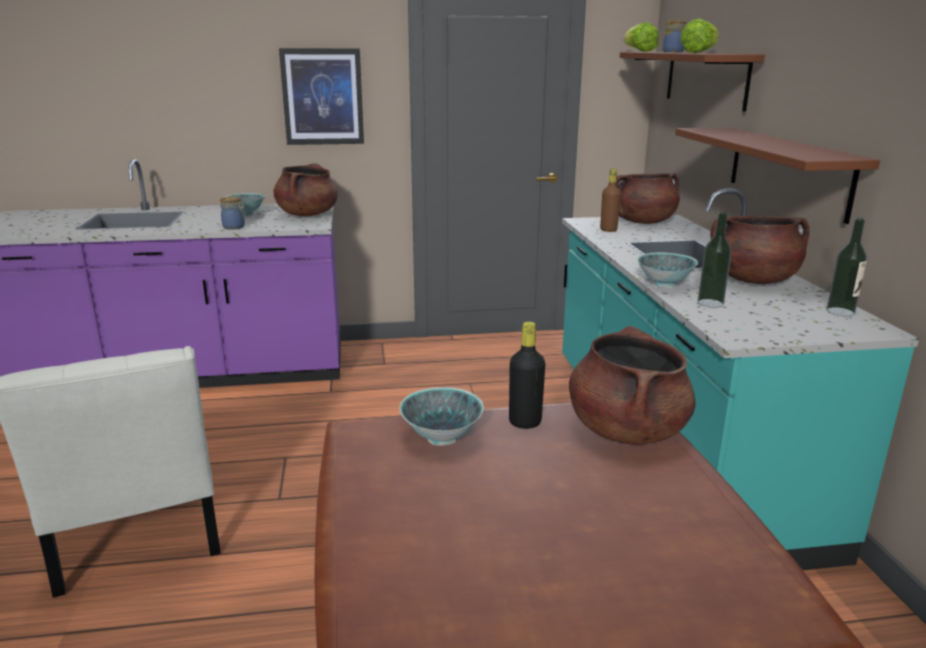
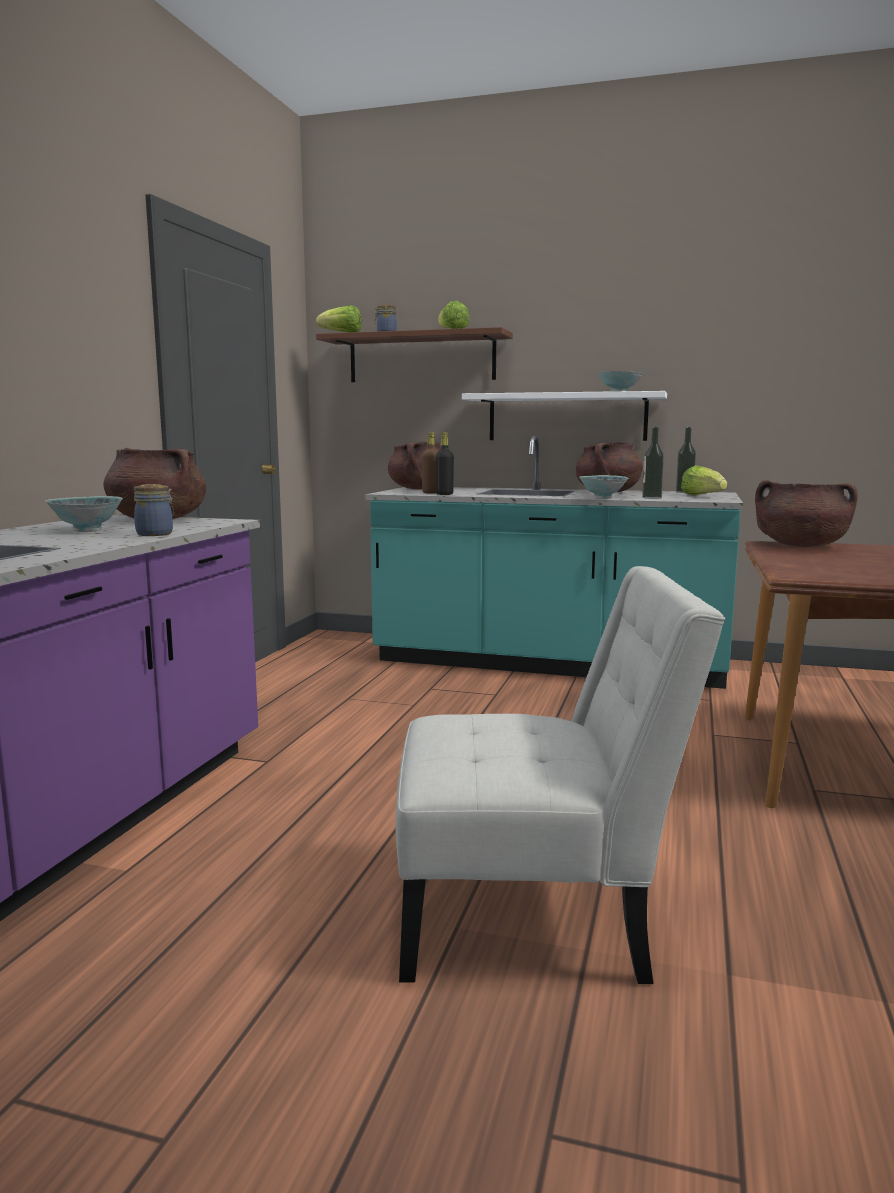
camera: 65 degrees left, 10 degrees down
(322, 97) = (79, 354): picture -> none
(441, 438) = (810, 565): bowl -> bowl (618, 392)
(525, 422) = (785, 554): black bottle -> black bottle (444, 494)
(788, 171) = (567, 417): brown shelf -> white shelf
(788, 324) = (702, 496): none -> lettuce

